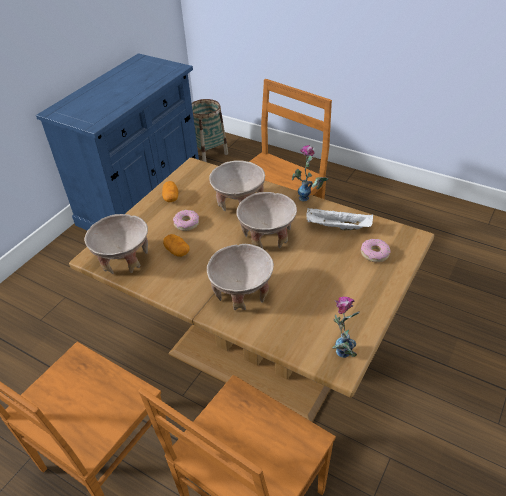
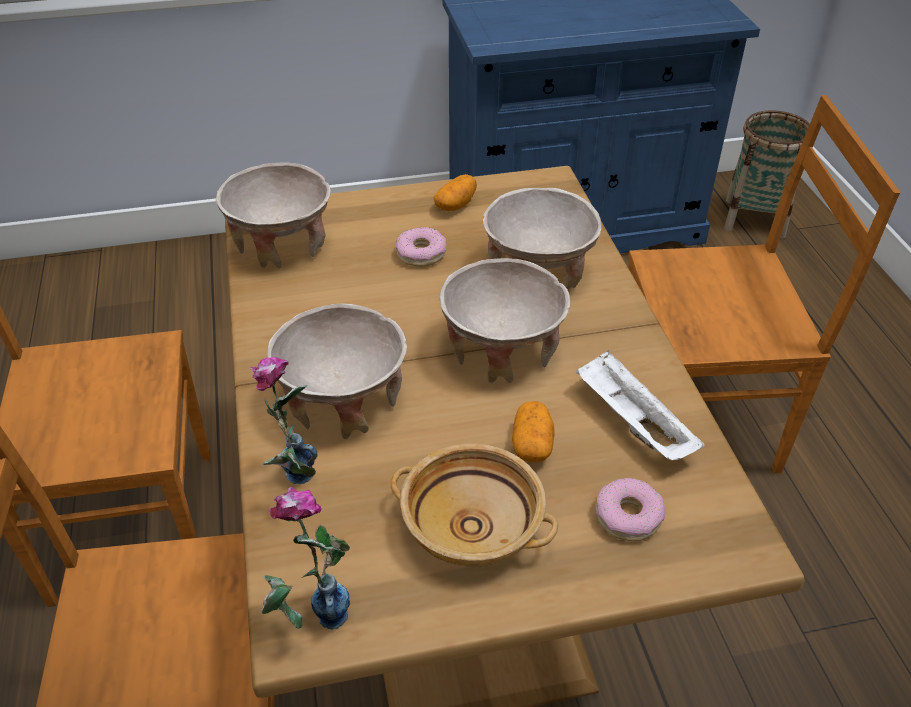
camera: 45 degrees right, 0 degrees up
(177, 251) = (353, 282): potato -> potato (532, 444)
(309, 201) = (647, 348): vase -> vase (295, 489)
(340, 292) = (473, 526): none -> beige bowl

